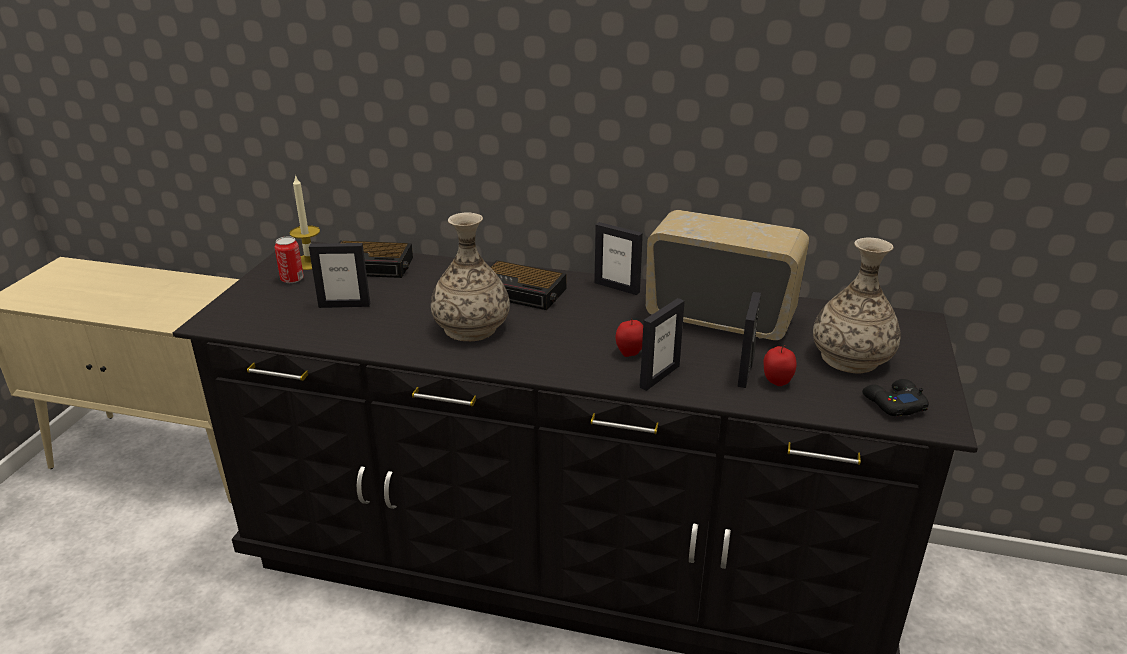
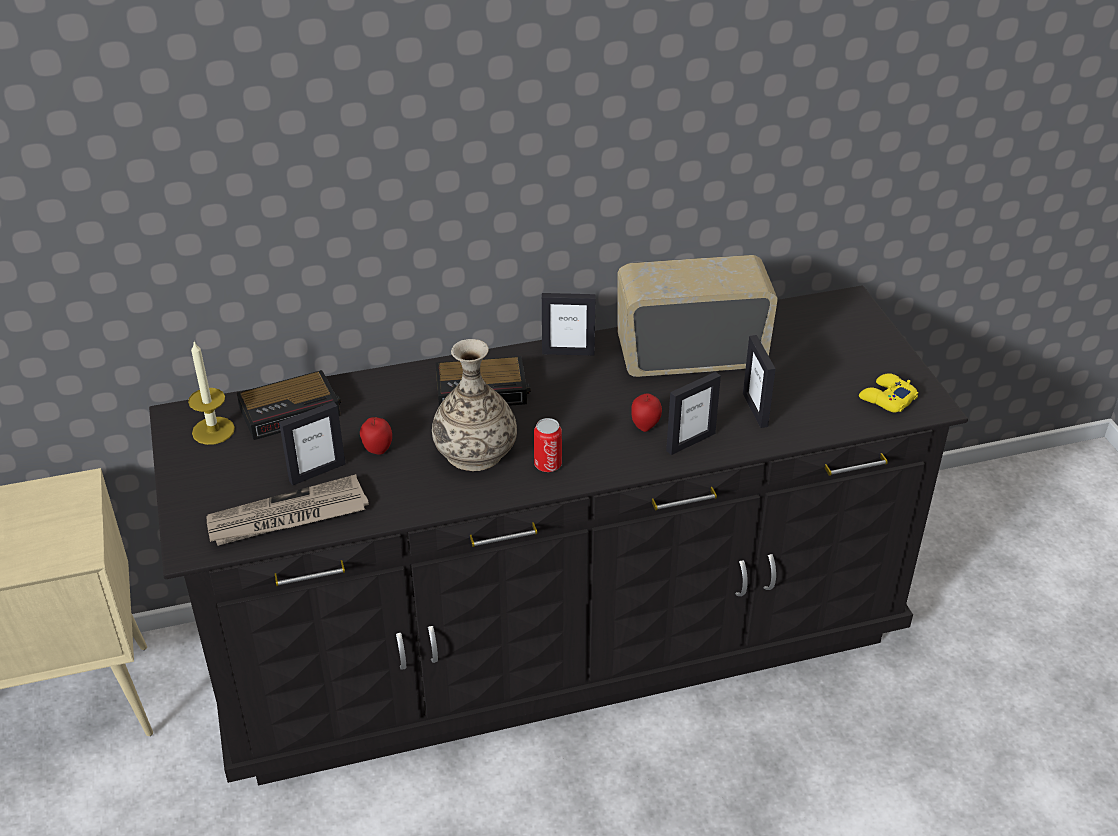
camera: 30 degrees left, 10 degrees up
(291, 325) = (287, 517): none -> newspaper
(292, 279) = (220, 460): can -> can (548, 464)
(659, 376) = (690, 442): picture frame -> picture frame turned 45 degrees clockwise
(777, 382) = (787, 410): apple -> apple (377, 450)
(850, 358) = (825, 363): vase -> none
(893, 403) = (886, 398): black game controller -> yellow game controller

